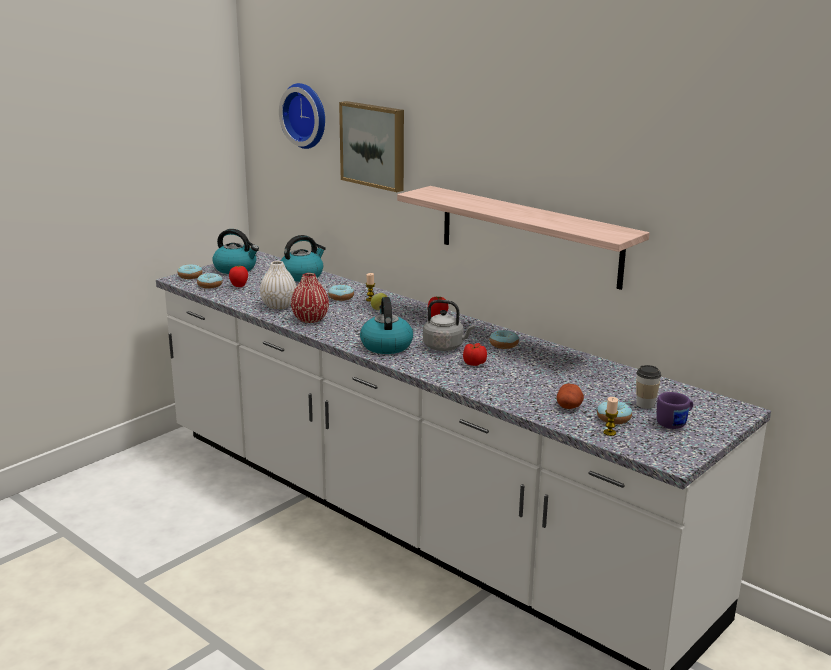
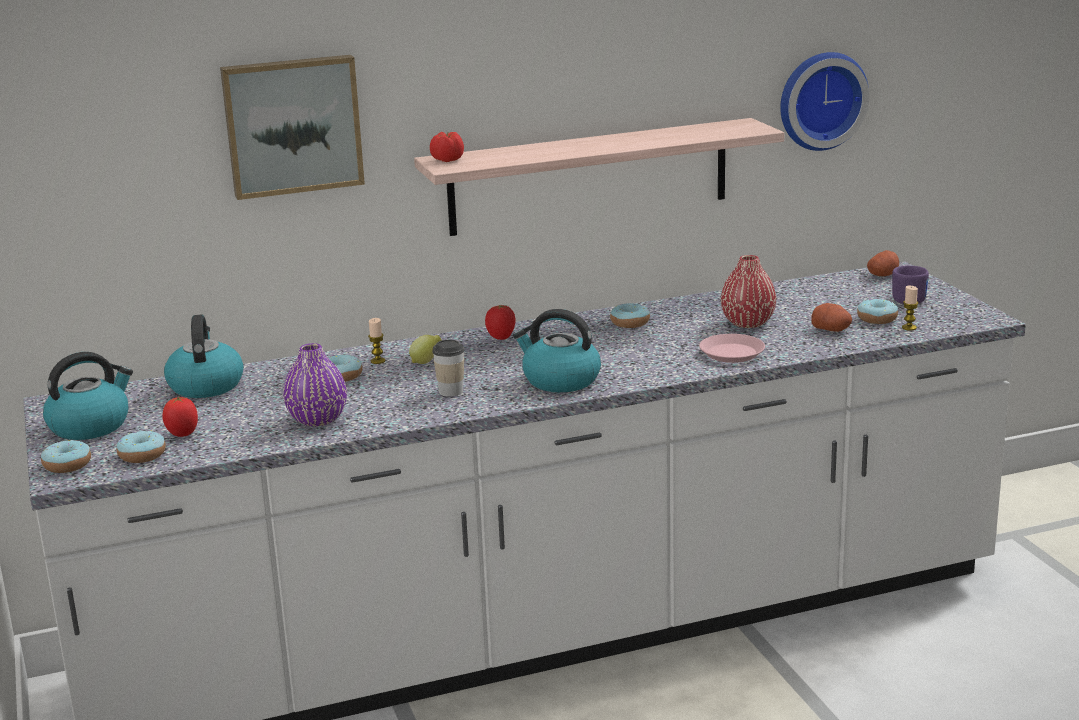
camera: 60 degrees left, 0 degrees up
(279, 306) = (317, 419): white vase -> purple vase
(307, 115) = (122, 113): wall clock -> wall clock (820, 100)
(310, 319) = (404, 408): red vase -> red vase (748, 323)
(445, 347) = (603, 351): grey kettle -> none
(474, 363) = (670, 347): tomato -> tomato (447, 160)
(484, 382) = (732, 353): none -> pink plate
(645, 404) = (854, 300): cup -> cup (451, 391)
(719, 406) = (883, 275): none -> potato

